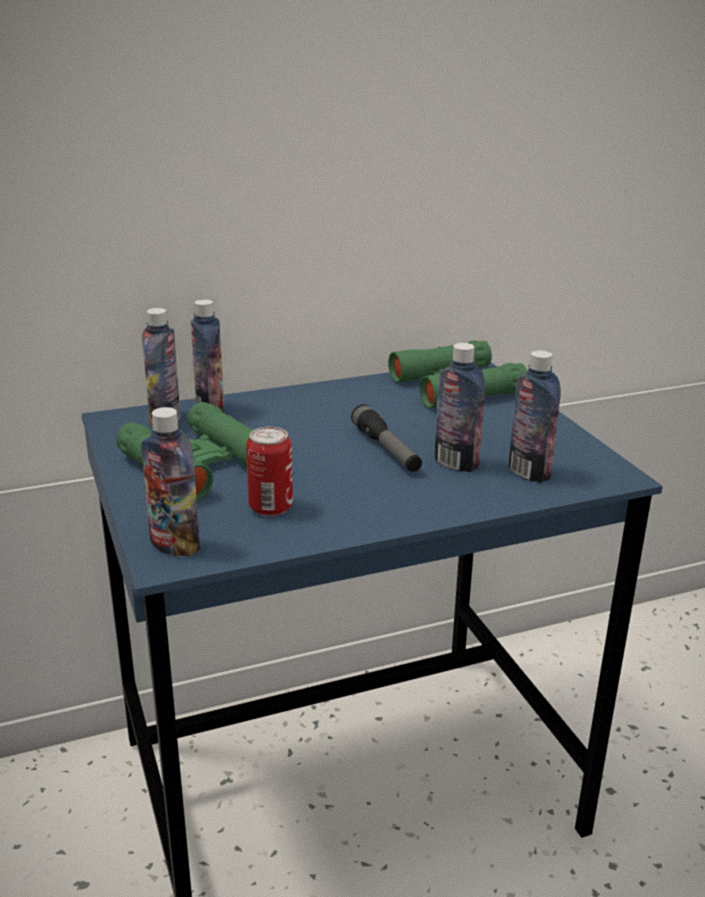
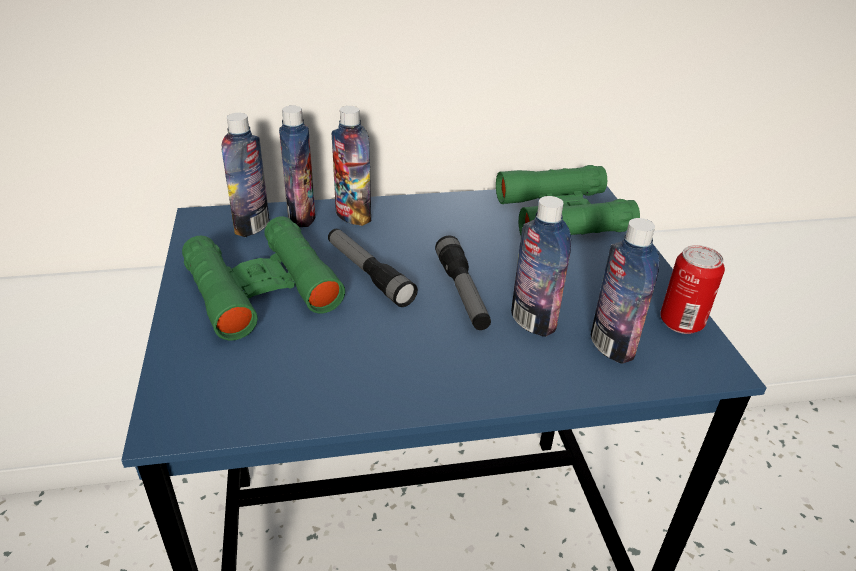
camera: 10 degrees right, 10 degrees up
(174, 545) = (189, 400): bottle -> bottle (353, 216)
(270, 507) = (311, 359): can -> can (681, 322)
(294, 445) = (368, 274): none -> flashlight

